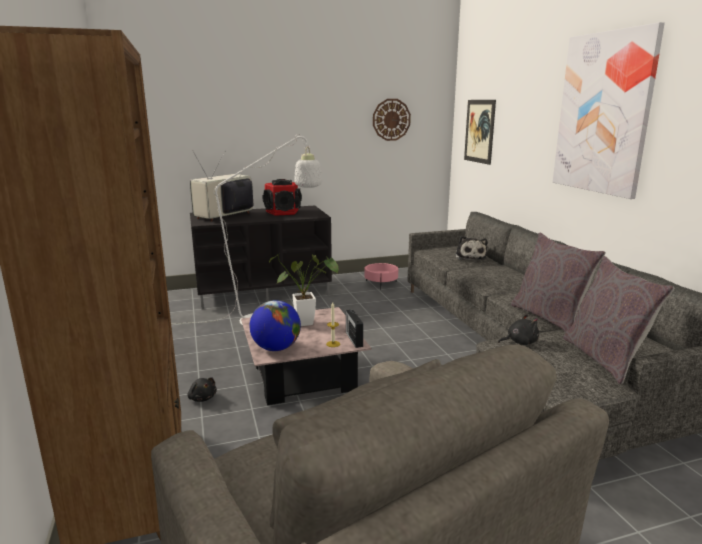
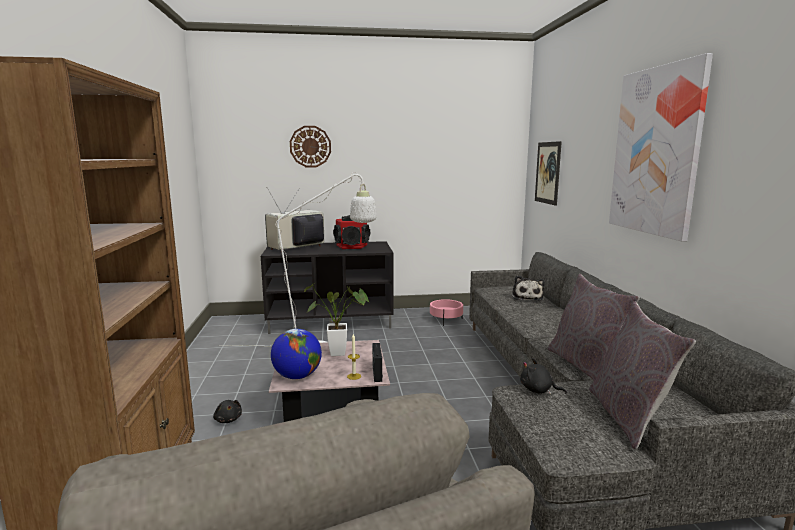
camera: 10 degrees right, 5 degrees down
(391, 119) = (463, 161): wall clock -> wall clock (310, 146)
(519, 342) = (538, 390): black plush toy -> black plush toy turned 150 degrees counterclockwise

